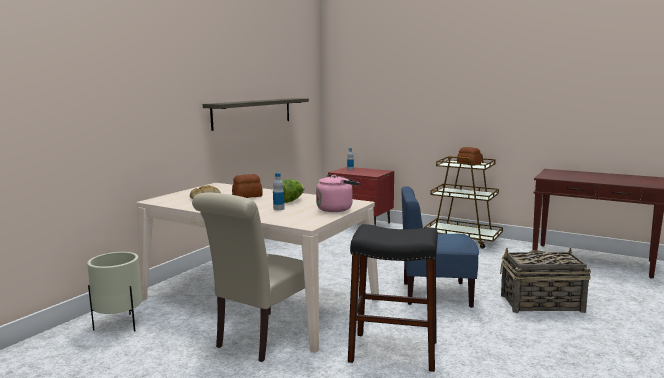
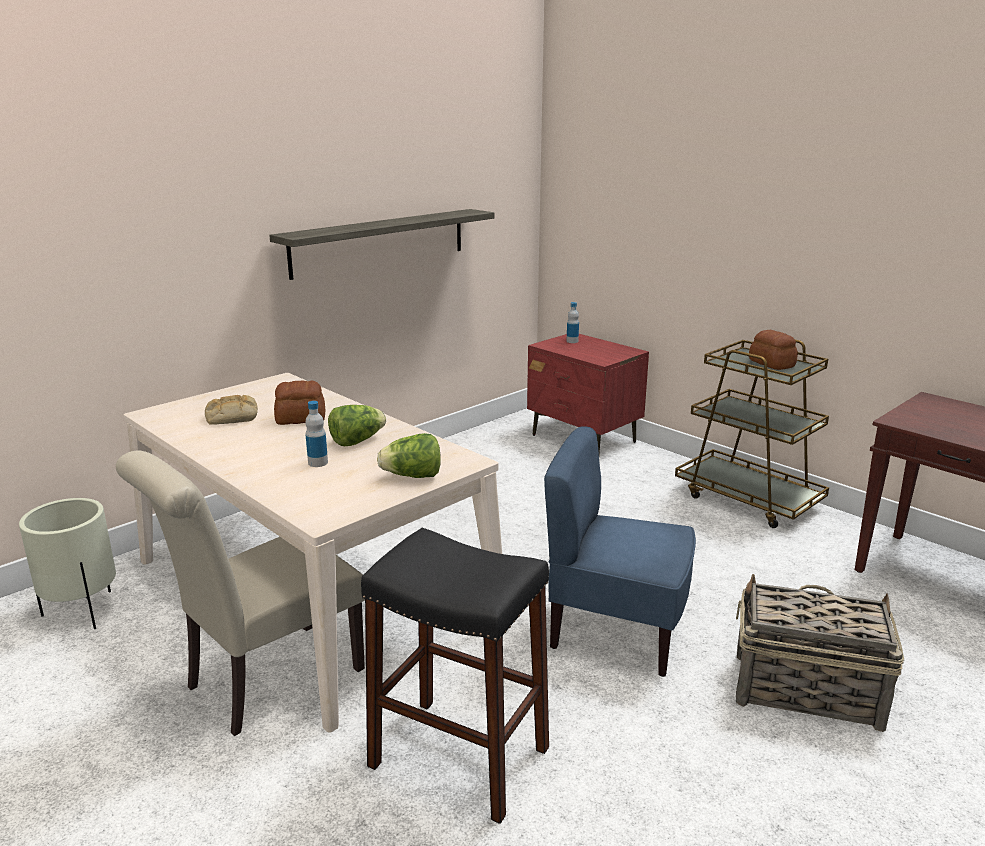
camera: 15 degrees right, 10 degrees up
(336, 209) = (412, 476): pink kettle -> lettuce

